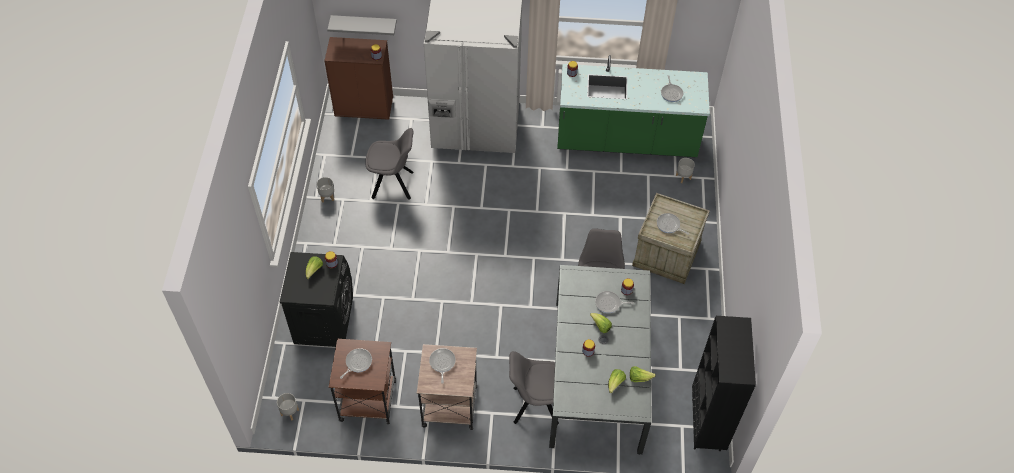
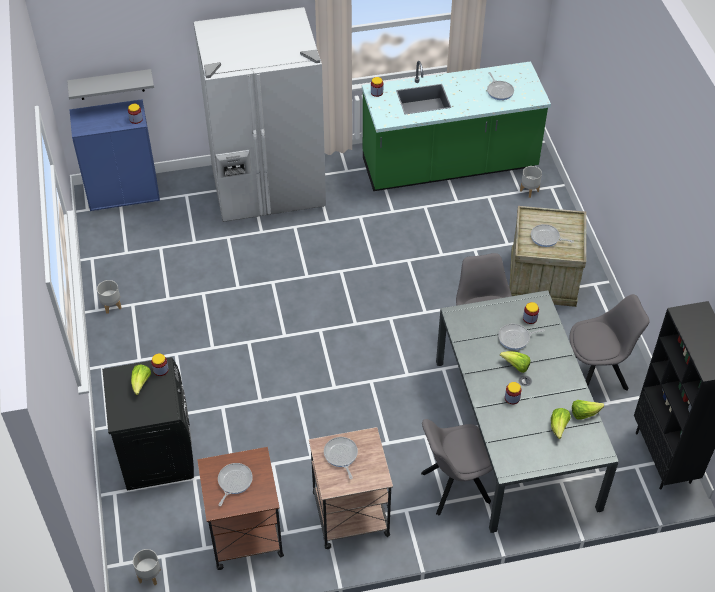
camera: 15 degrees left, 5 degrees down
(365, 109) = (125, 195): brown cabinet -> blue cabinet
(393, 184) = (189, 274): grey chair -> grey chair (595, 376)

